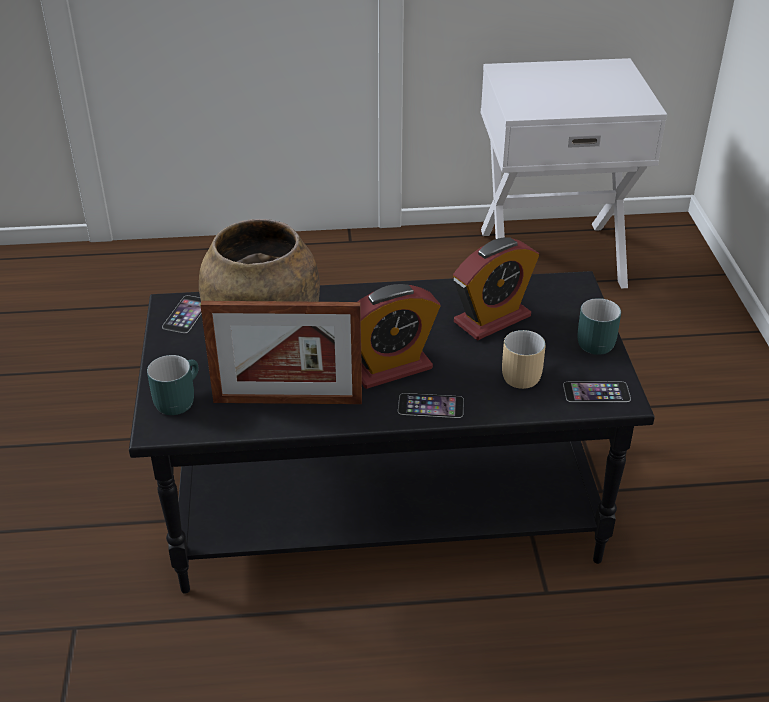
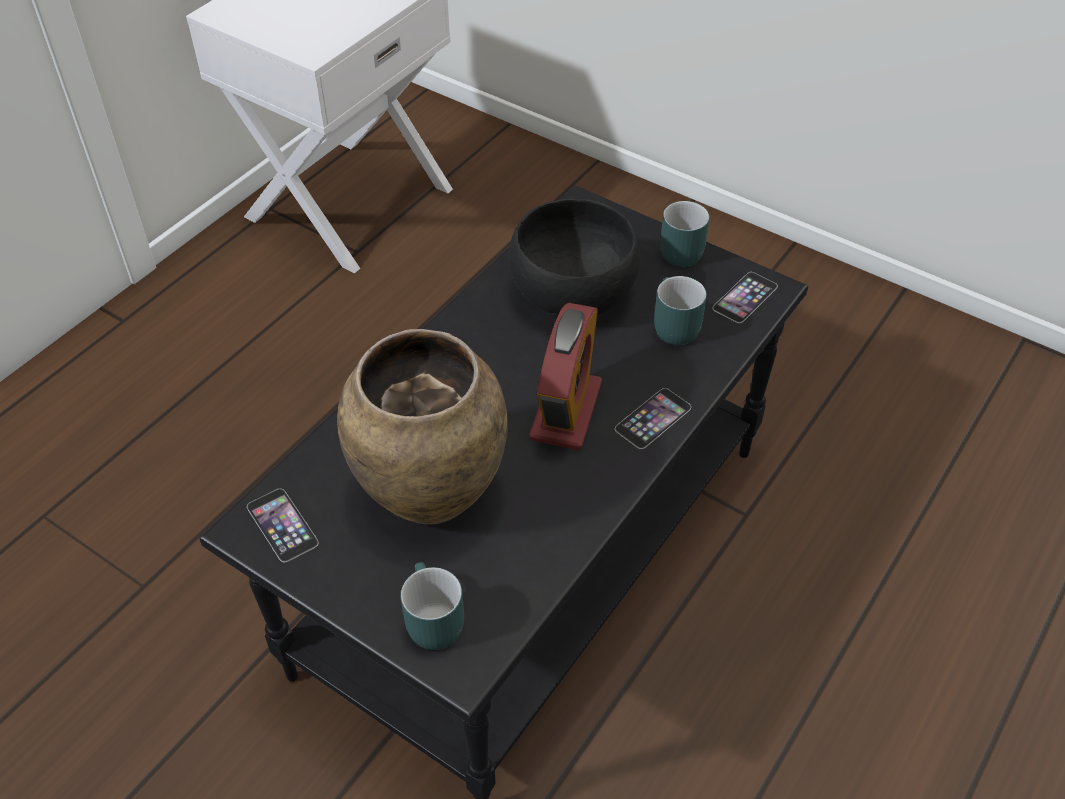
camera: 50 degrees left, 10 degrees up
(287, 401) = (534, 524): picture frame -> none
(492, 319) = (572, 293): alarm clock -> black bowl
(522, 373) = (670, 326): beige mug -> turquoise mug

